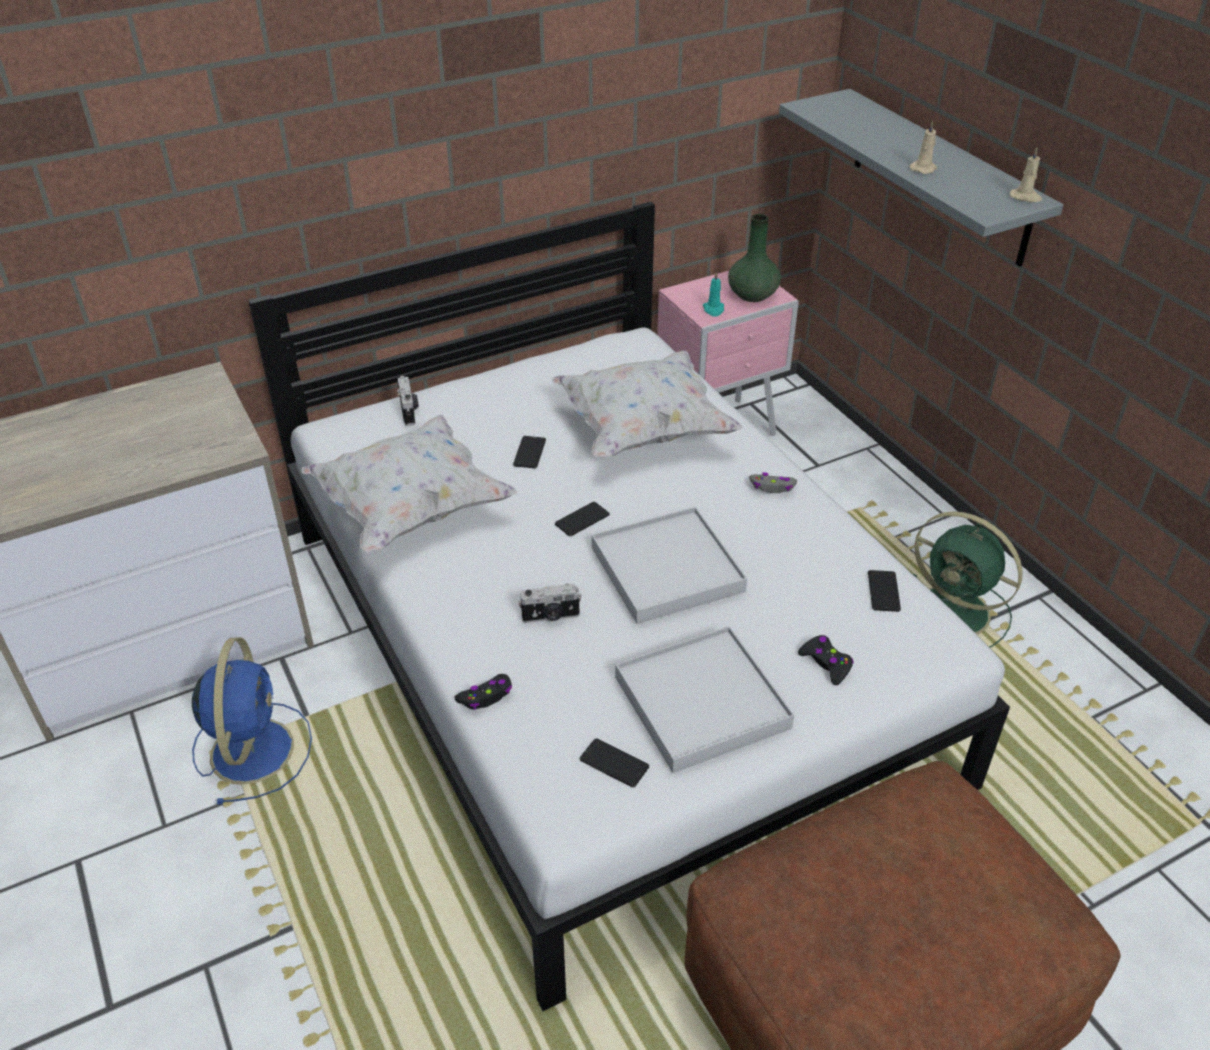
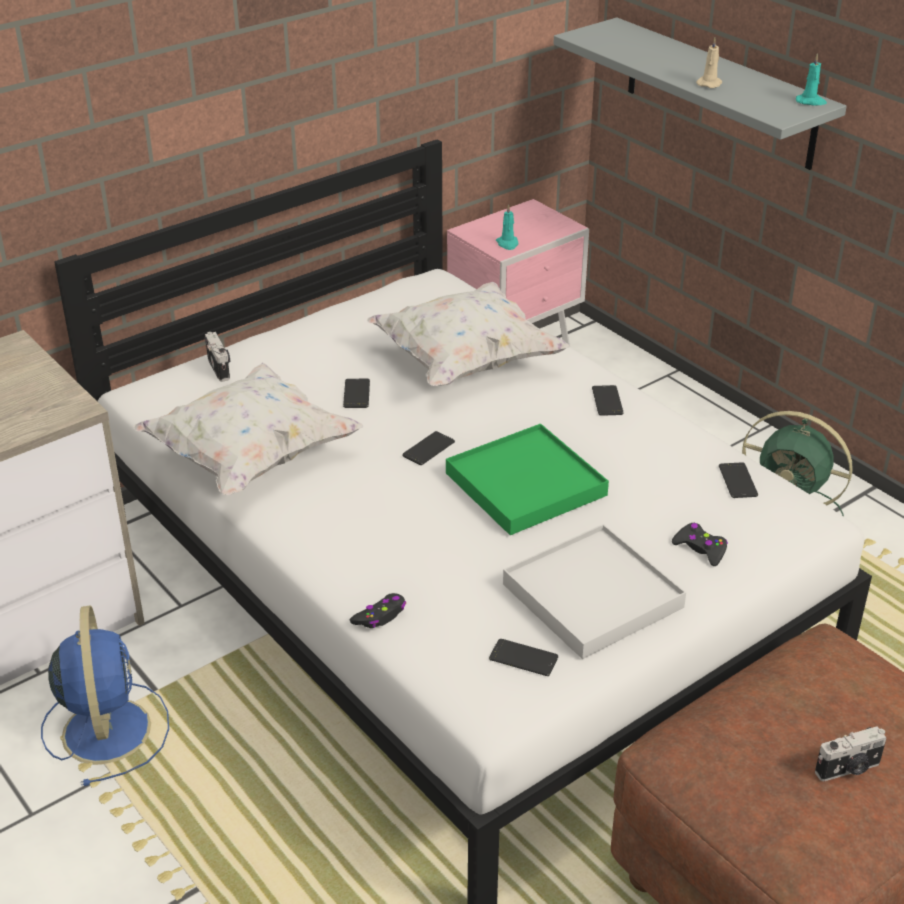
camera: 10 degrees left, 5 degrees down
(551, 617) = (423, 539): camera -> camera (849, 769)
(667, 569) = (525, 484): white tray -> green tray
(752, 295) = (541, 227): green vase -> none
(772, 487) = (607, 401): grey game controller -> phone
(1025, 197) = (811, 102): beige candle -> turquoise candle

